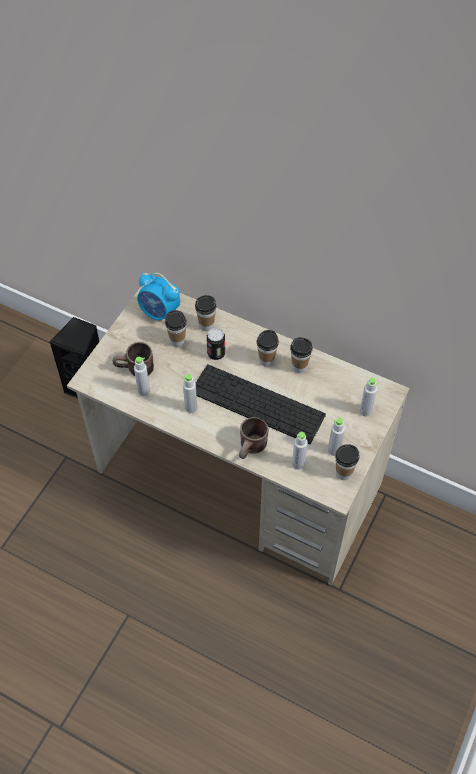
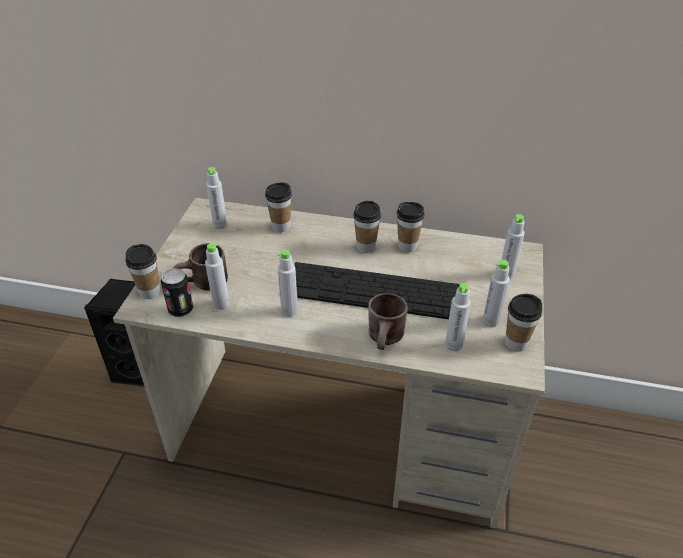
camera: 15 degrees left, 15 degrees down
(159, 313) = (220, 225): alarm clock -> grey bottle
(177, 341) = (250, 247): cup -> cup (150, 292)
(216, 353) = (302, 251): can -> can (181, 309)

